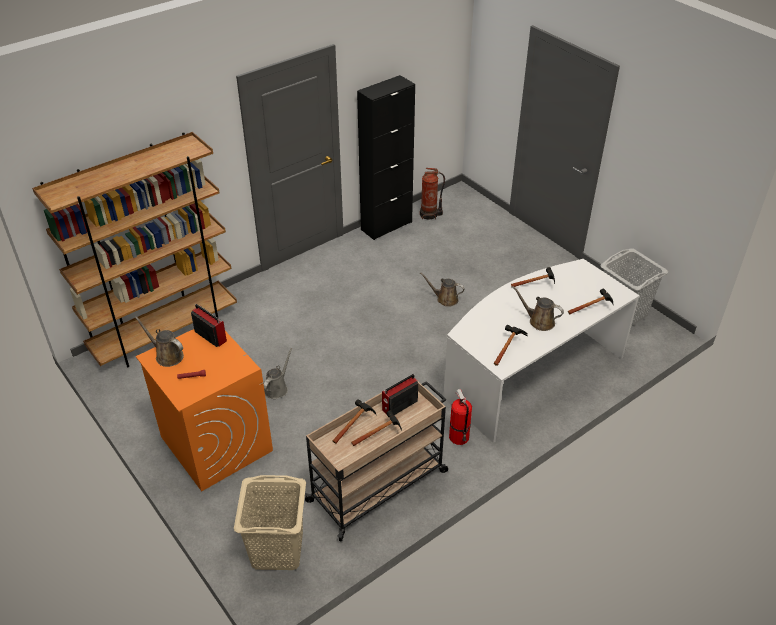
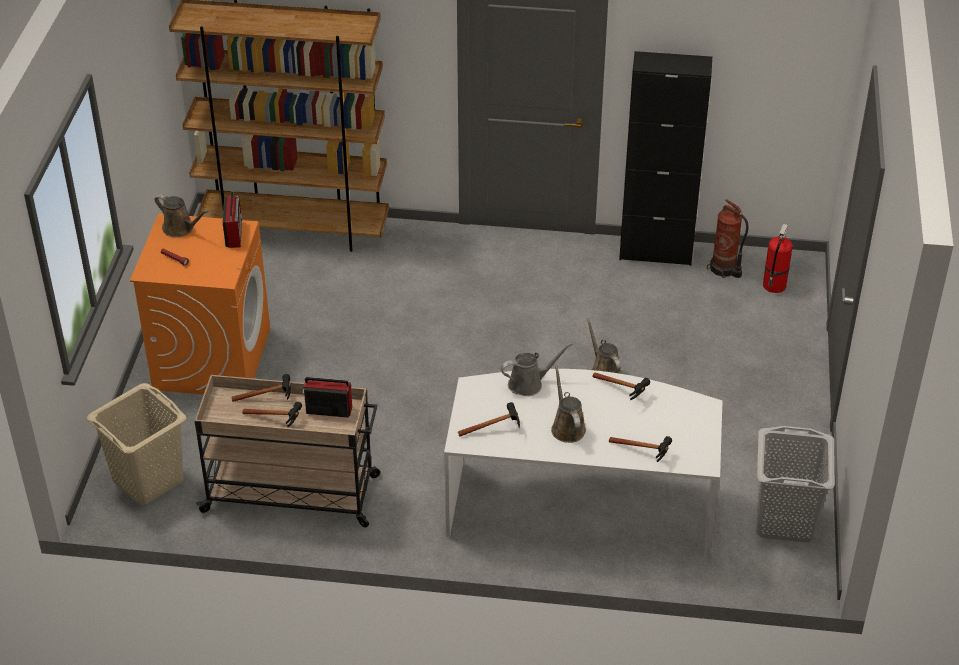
camera: 45 degrees right, 0 degrees up
(167, 355) = (180, 229): brown watering can -> brown watering can turned 135 degrees clockwise
(277, 388) = (323, 347): grey watering can -> grey watering can (529, 384)
(459, 437) = (421, 509): fire extinguisher -> fire extinguisher (774, 286)

